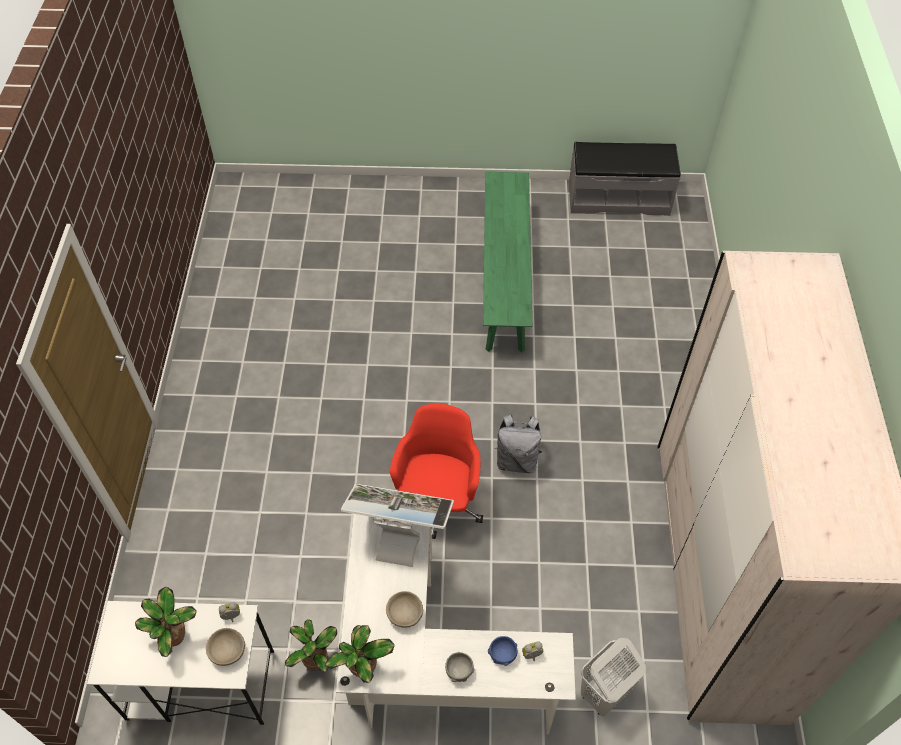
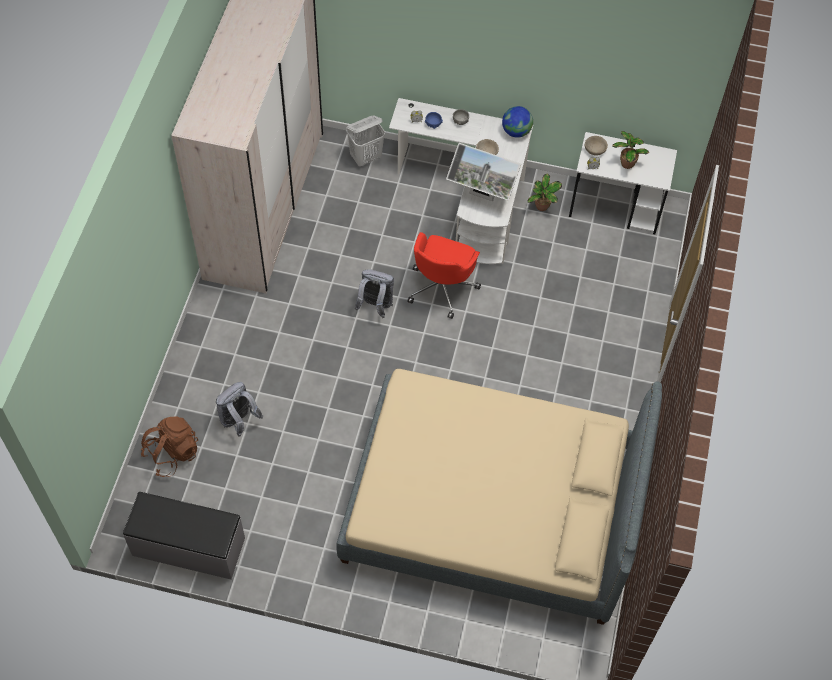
camera: 170 degrees left, 5 degrees up
(336, 275) = (492, 507): none -> beige bed
(362, 669) = (516, 131): potted plant -> globe
(504, 278) = (335, 472): green bench -> none
(623, 307) = (239, 421): none -> grey backpack
(675, 266) = (172, 453): none -> brown backpack

